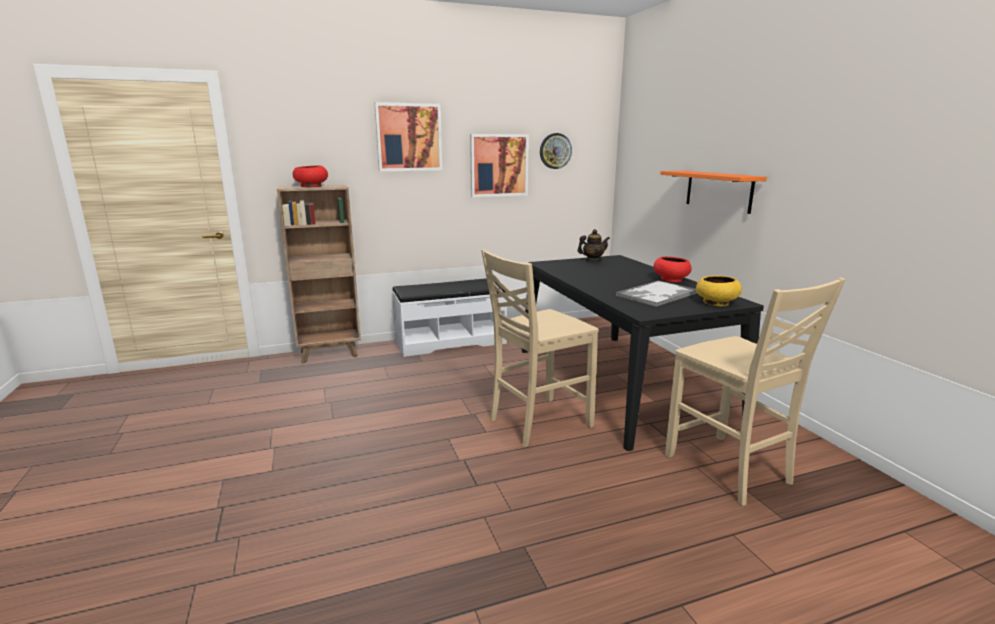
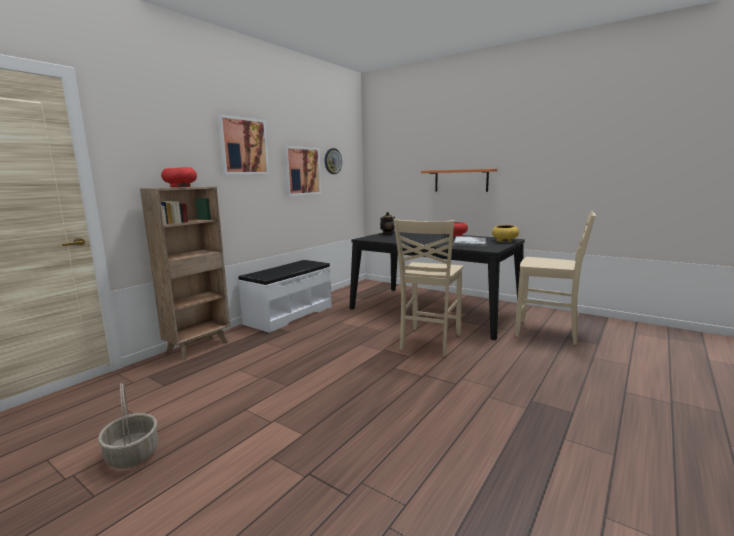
camera: 35 degrees left, 5 degrees down
(164, 433) = (132, 454): none -> basket

